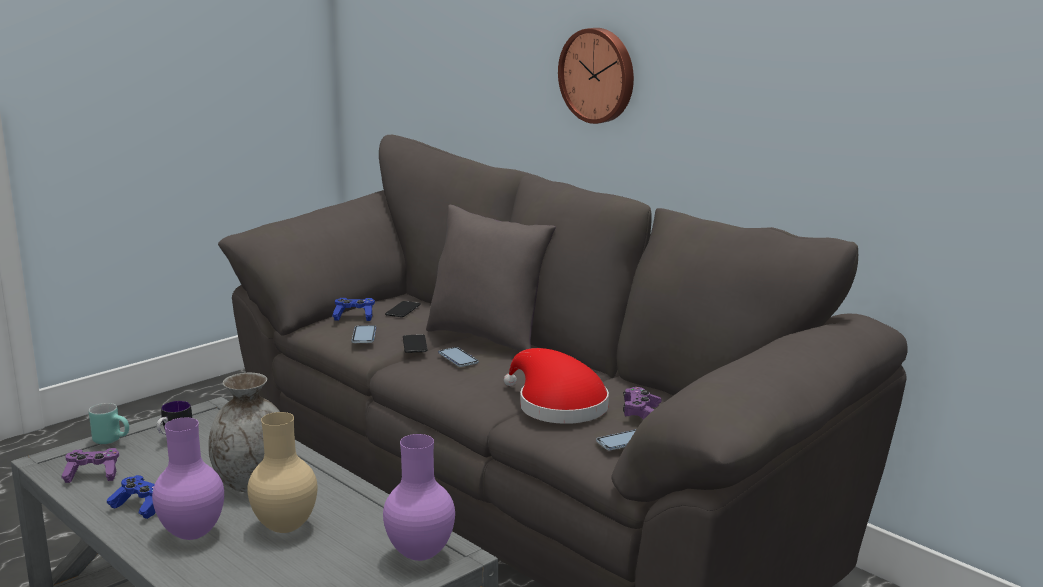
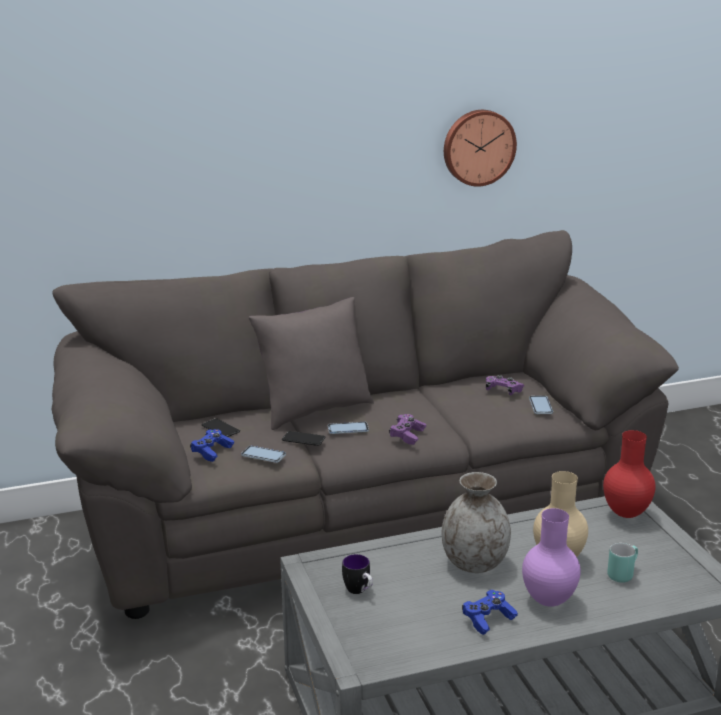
camera: 65 degrees left, 5 degrees up
(93, 474) = (408, 640): purple game controller -> purple game controller (407, 435)
(113, 440) = (338, 623): turquoise mug -> turquoise mug (621, 573)
(419, 554) = (625, 514): purple vase -> red vase
(557, 406) = (470, 413): red hat -> none
(599, 75) = (292, 171): wall clock -> wall clock (478, 147)

